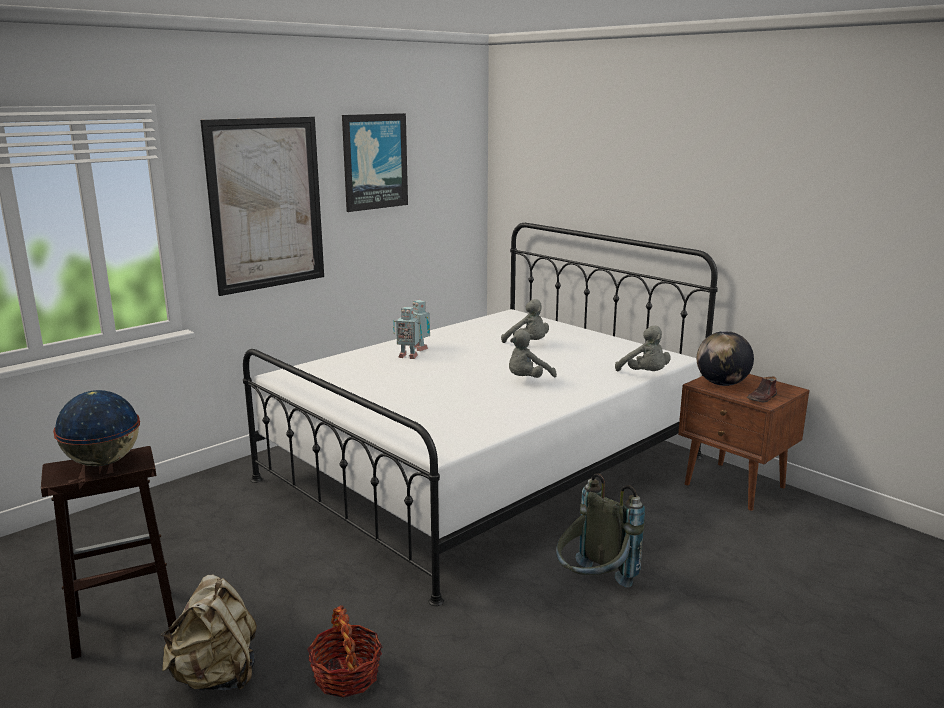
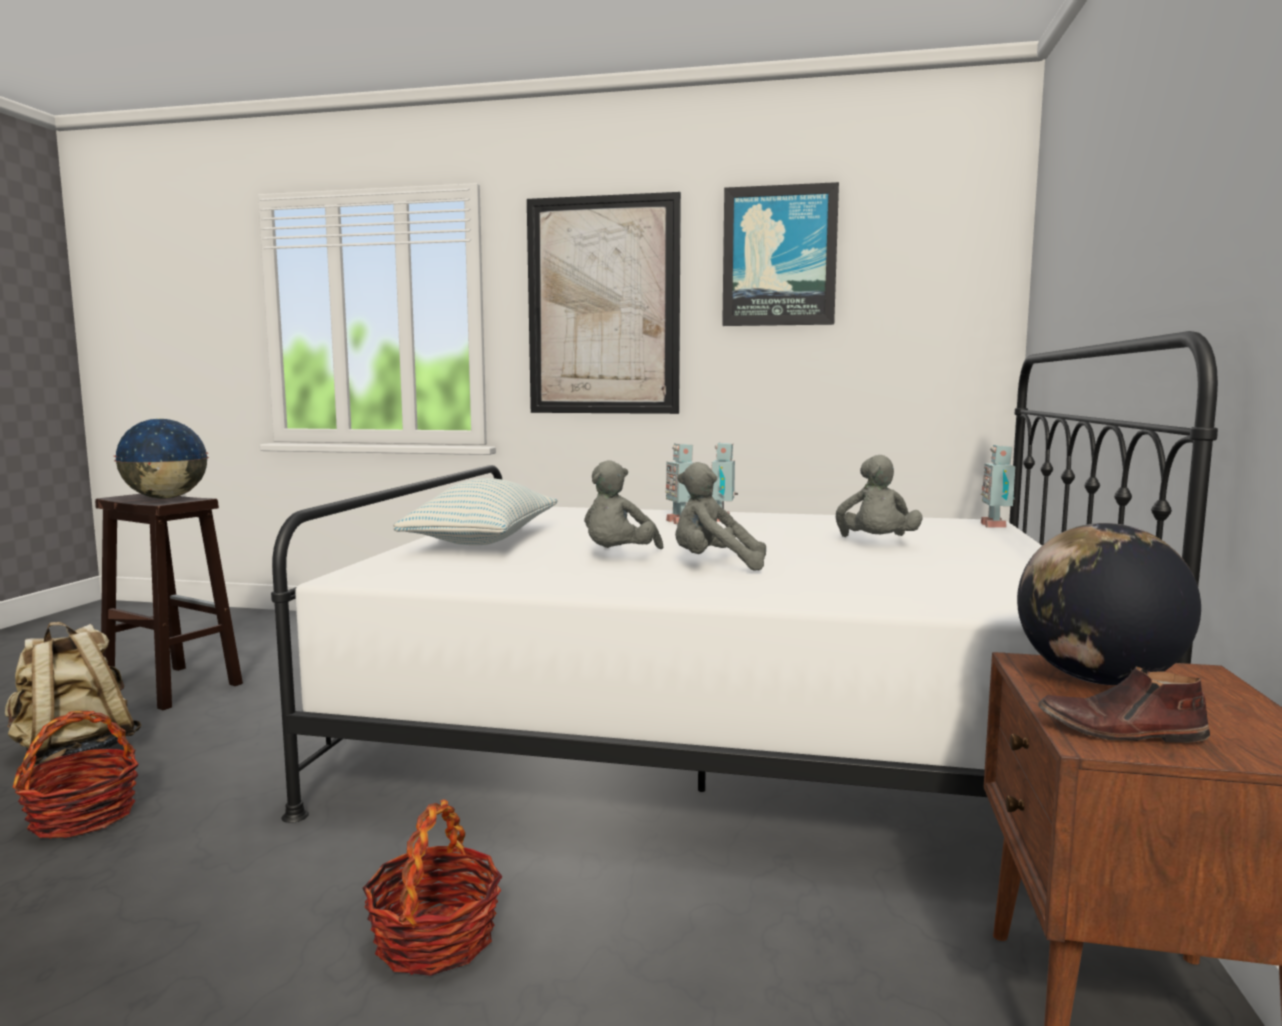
camera: 55 degrees right, 10 degrees down
(384, 406) = (484, 541): none -> pillow
(523, 315) = (996, 526): none -> toy robot
(593, 585) = (435, 939): grey backpack -> basket
(645, 374) = (928, 610): grey plush toy -> grey plush toy (618, 557)

